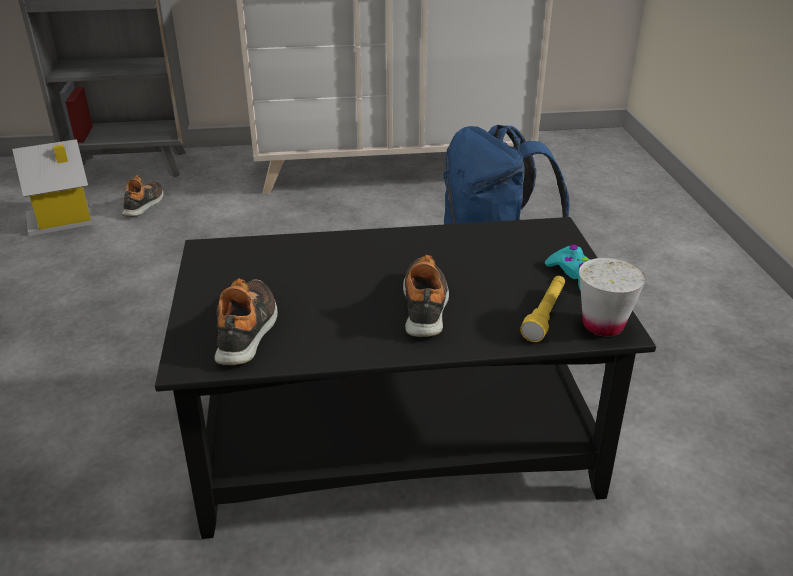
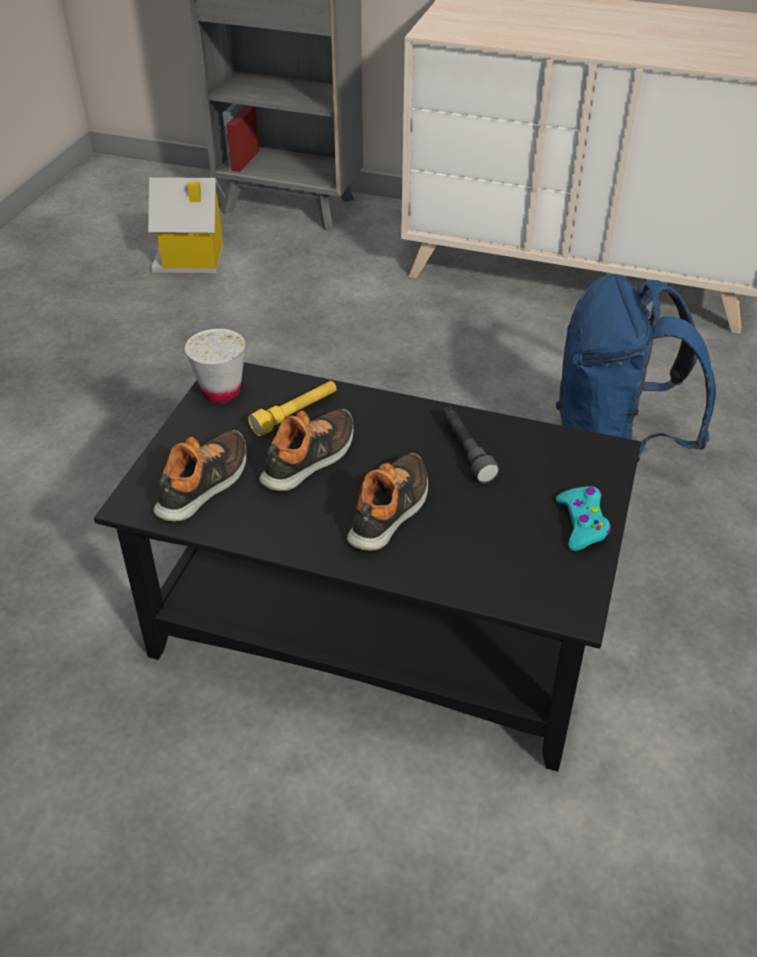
camera: 25 degrees right, 10 degrees up
(144, 204) = (279, 260): shoe -> shoe (310, 458)
(451, 252) = (466, 451): none -> grey flashlight
(545, 315) = (507, 563): yellow flashlight -> yellow flashlight (295, 414)
(603, 325) = (560, 598): white cup -> white cup (221, 392)

